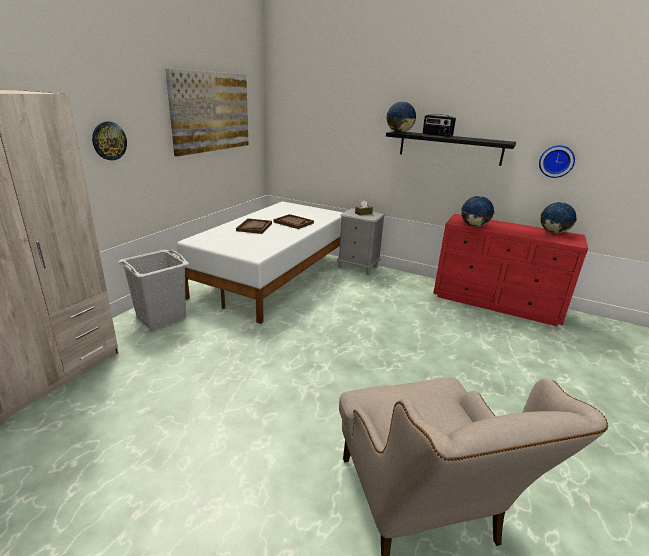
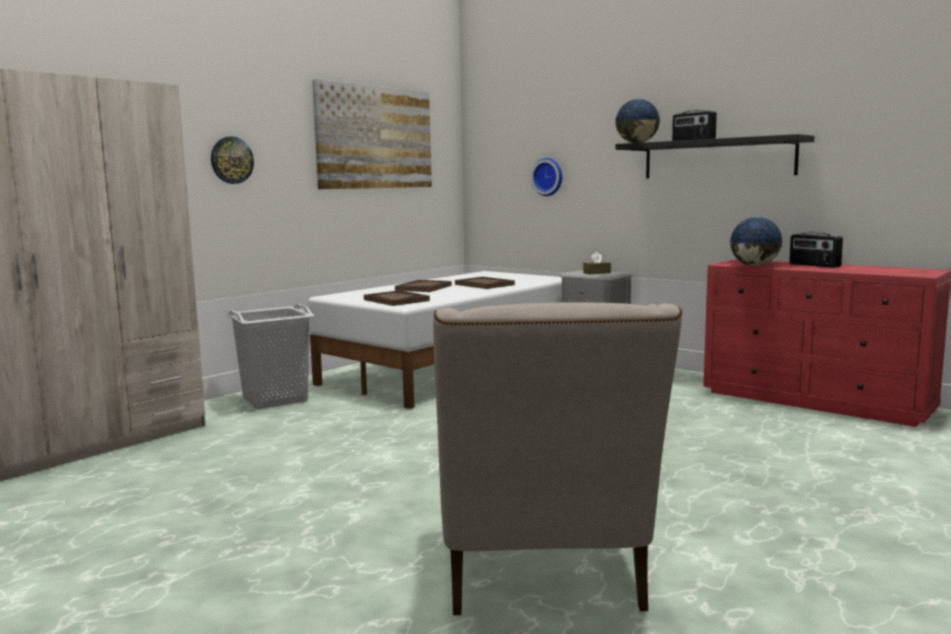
camera: 15 degrees right, 15 degrees down
(244, 247) = (396, 300): none -> brown tray
(507, 226) = (814, 265): none -> radio
(553, 232) = (892, 268): globe -> none
(556, 161) = (882, 156): wall clock -> wall clock (548, 177)

